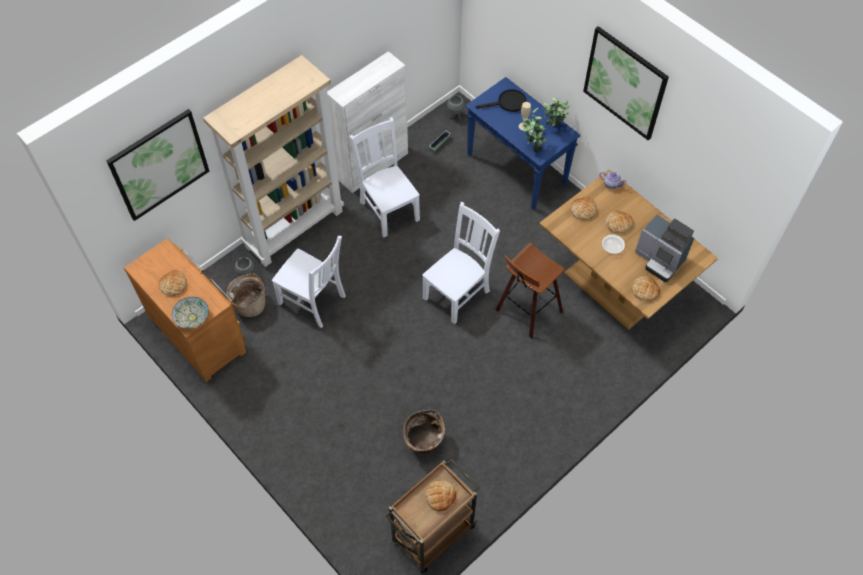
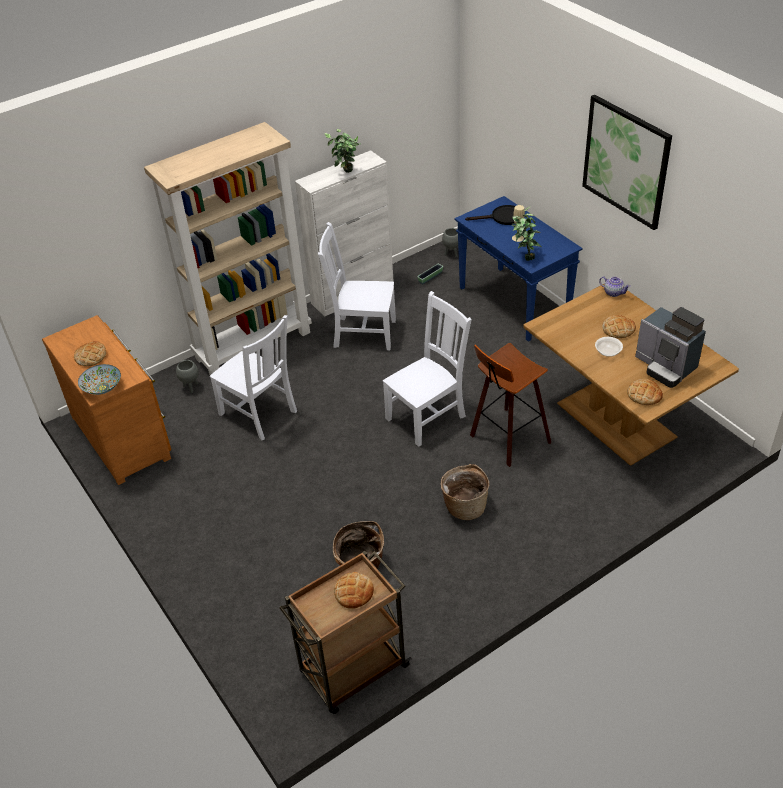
camera: 10 degrees right, 15 degrees down
(159, 164) = (90, 214): picture -> none
(250, 304) = (187, 413): basket -> basket (465, 506)
(388, 209) = (362, 333): white chair -> white chair turned 60 degrees counterclockwise
(553, 128) = (551, 241): potted plant -> potted plant (346, 174)
(583, 210) = (577, 315): bread -> none

